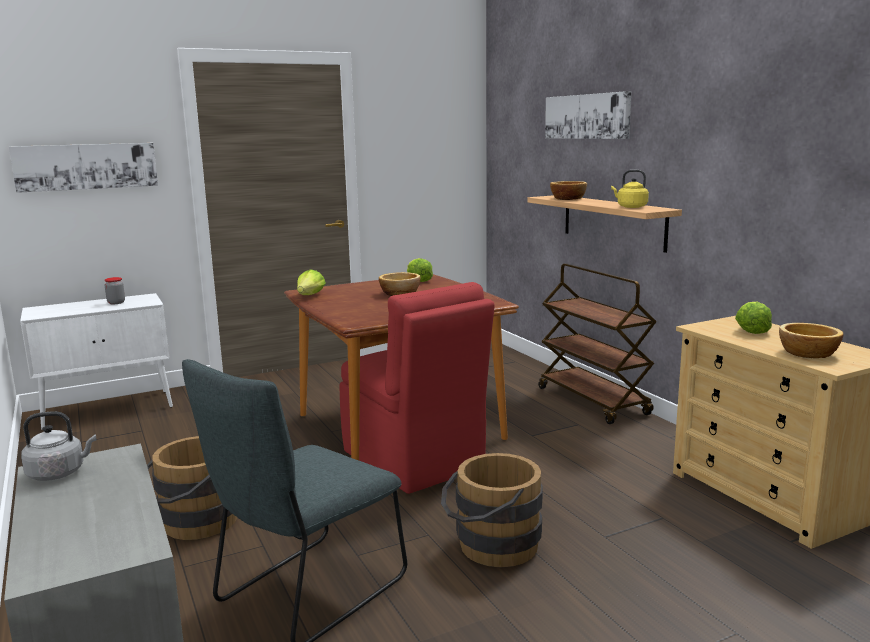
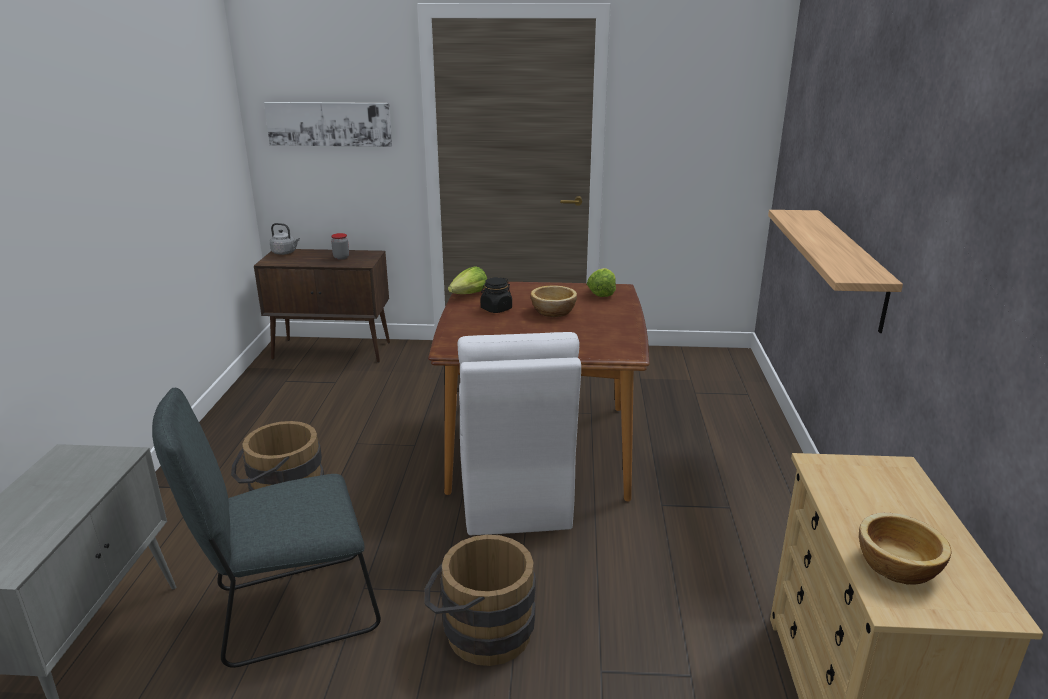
camera: 30 degrees right, 10 degrees up
(59, 473) = (67, 462): grey kettle -> grey kettle (285, 253)
(109, 409) = (333, 351): white cabinet -> brown cabinet
(350, 299) = (496, 309): none -> black jar
(414, 461) = (514, 496): red chair -> white chair
(567, 198) = (807, 223): bowl -> none
(587, 116) = (854, 117): picture -> none
(593, 401) = (782, 480): brown cart -> none
(630, 207) = (844, 262): yellow kettle -> none
(751, 330) = (883, 493): lettuce -> none

